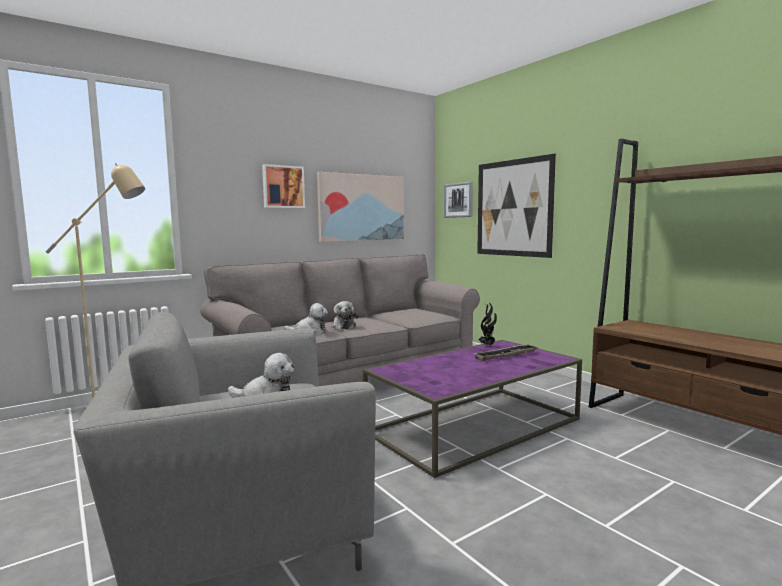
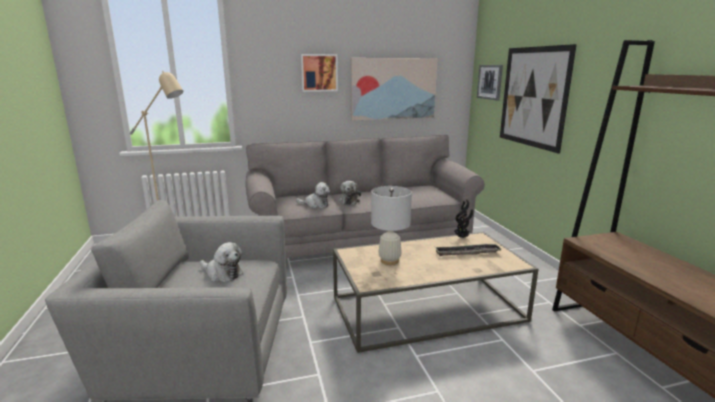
camera: 20 degrees right, 10 degrees up
(436, 371) = (389, 261): none -> white table lamp
(474, 426) = (427, 309): purple coffee table -> beige coffee table

